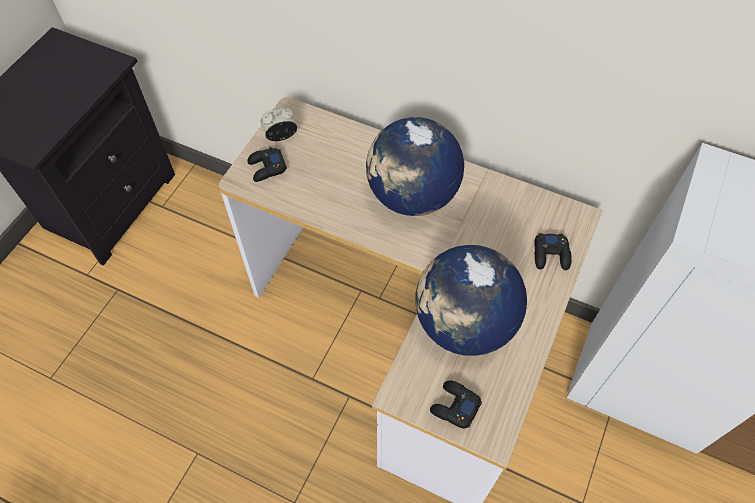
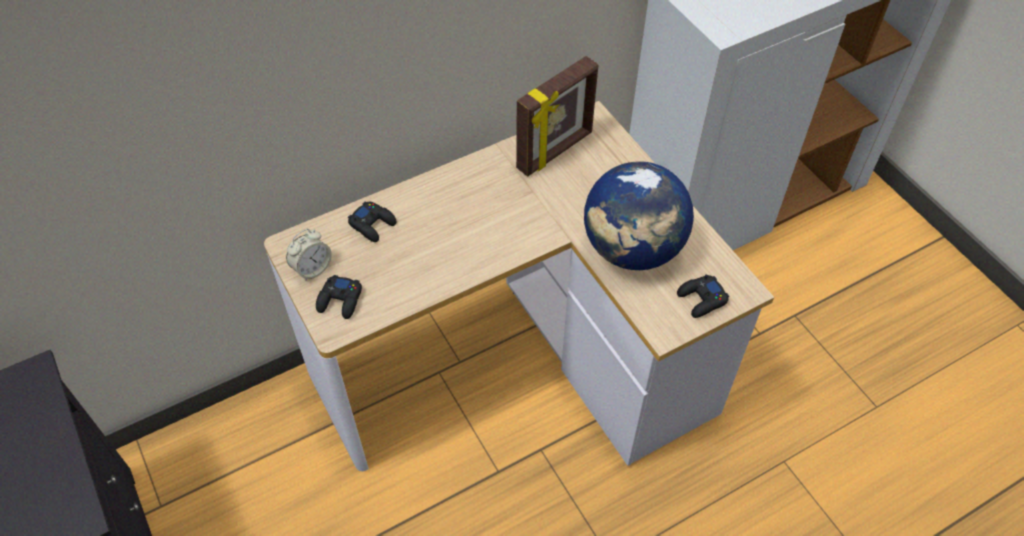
camera: 55 degrees left, 5 degrees down
(281, 136) = (312, 269): alarm clock -> alarm clock turned 150 degrees counterclockwise
(412, 196) = (476, 210): globe -> none
(517, 212) = (555, 151): none -> picture frame
(551, 255) = (614, 156): black game controller -> black game controller (373, 224)

